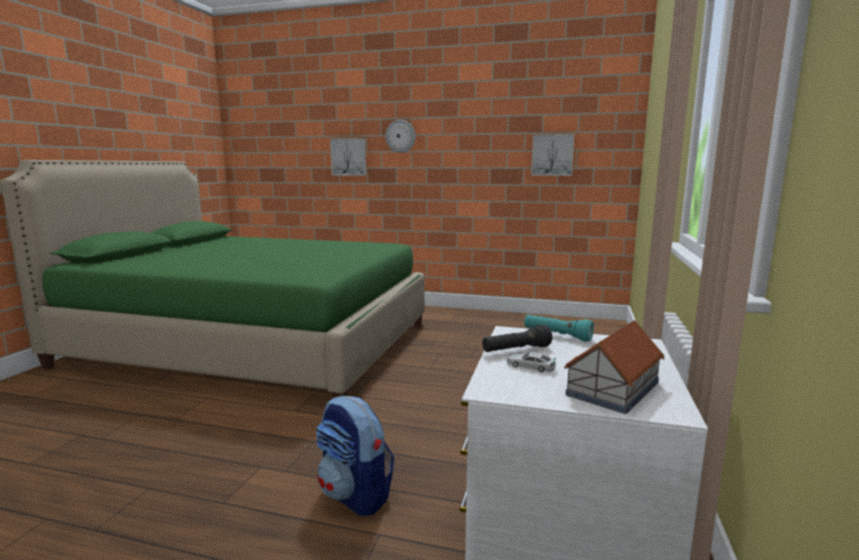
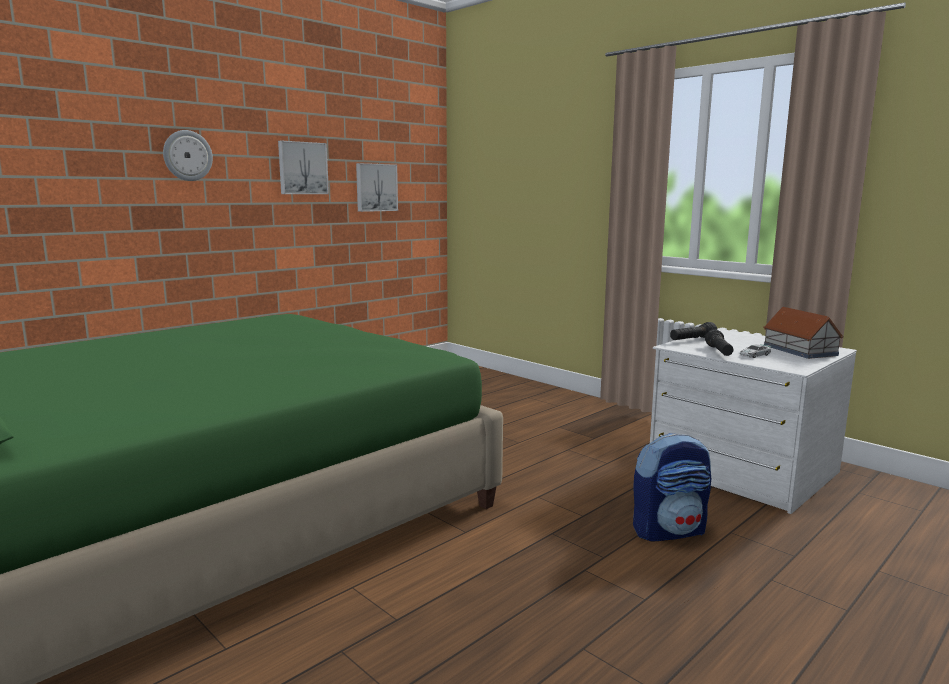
camera: 60 degrees left, 0 degrees up
(349, 157) = (94, 186): picture -> picture (302, 168)
(557, 335) = (692, 340): turquoise flashlight -> black flashlight

